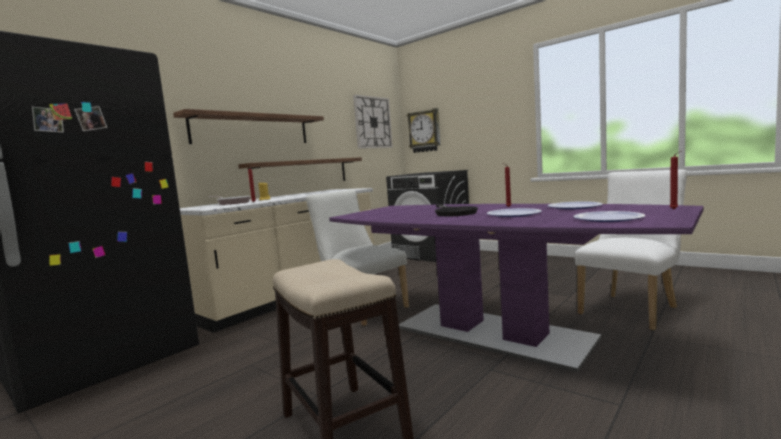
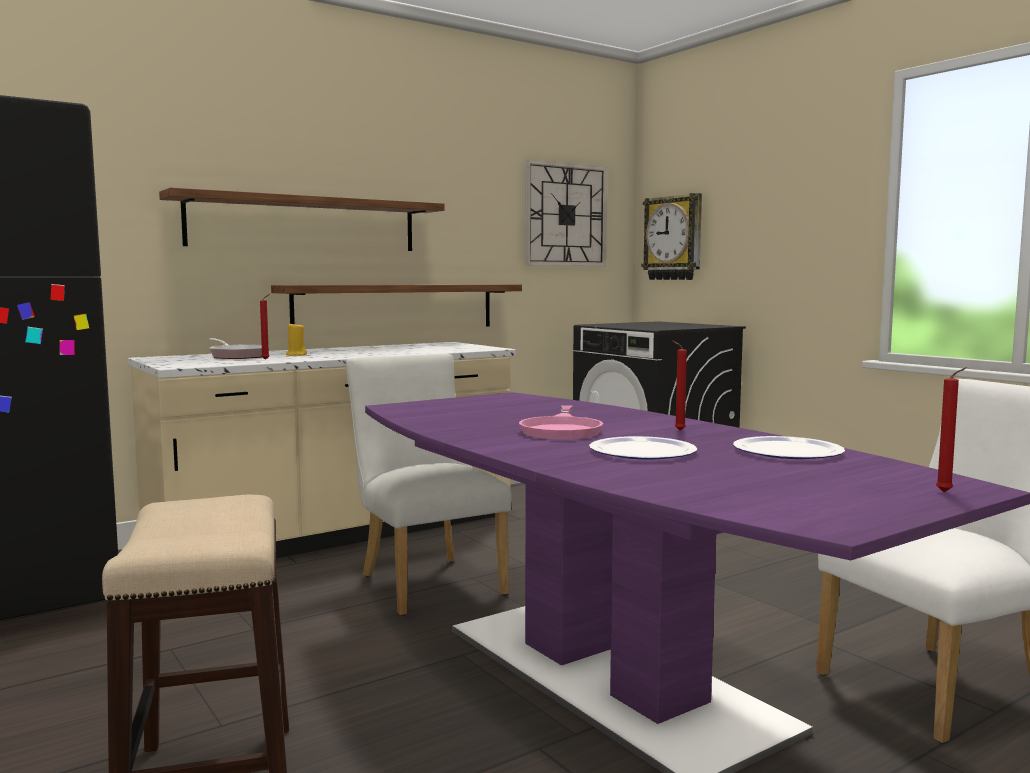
camera: 15 degrees right, 0 degrees up
(453, 212) = (562, 429): black frying pan -> pink frying pan
(607, 218) = (765, 493): plate -> none

